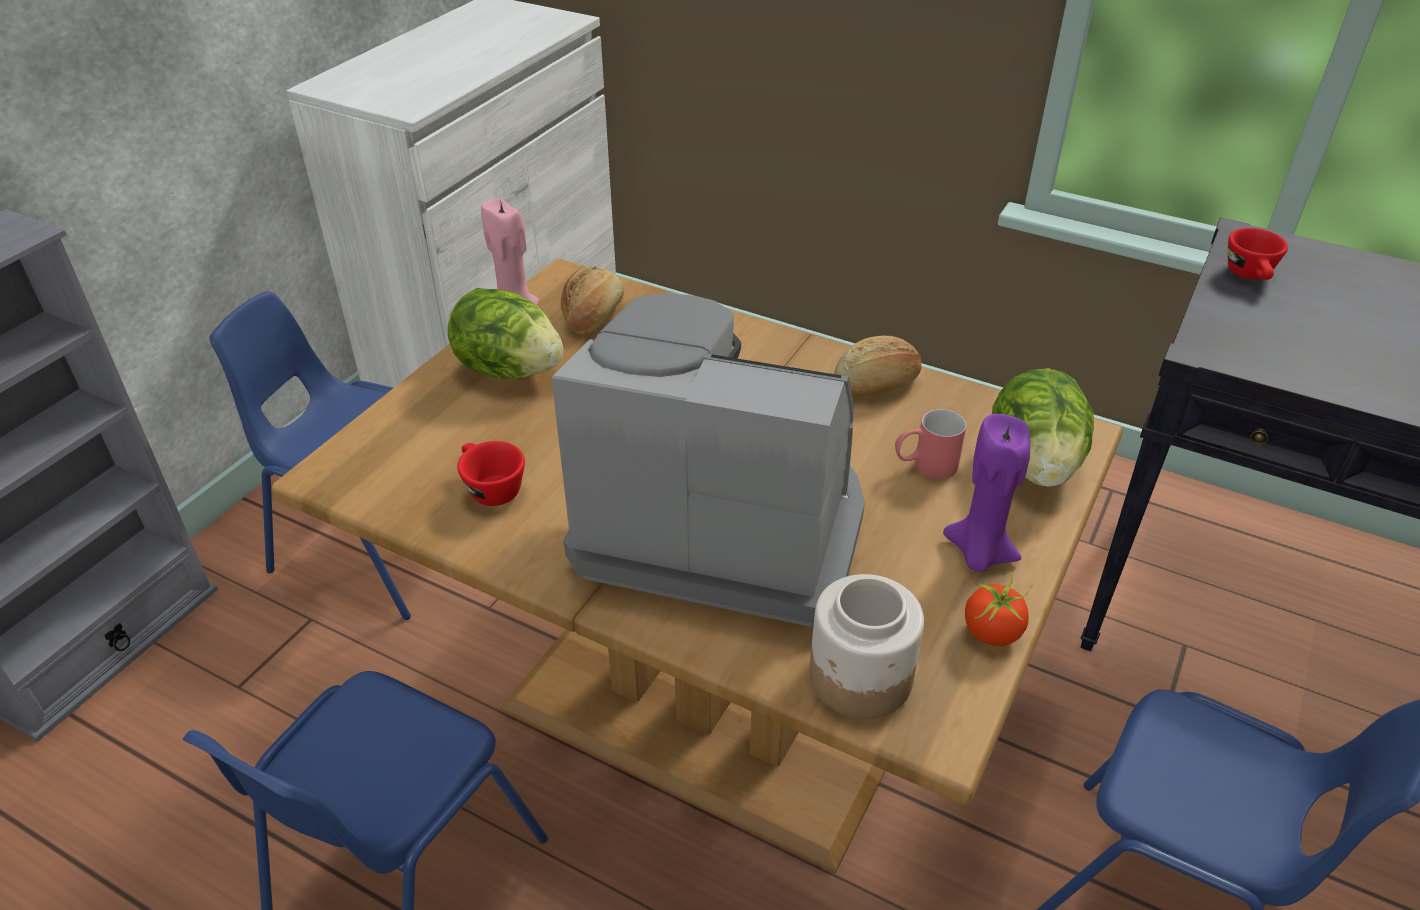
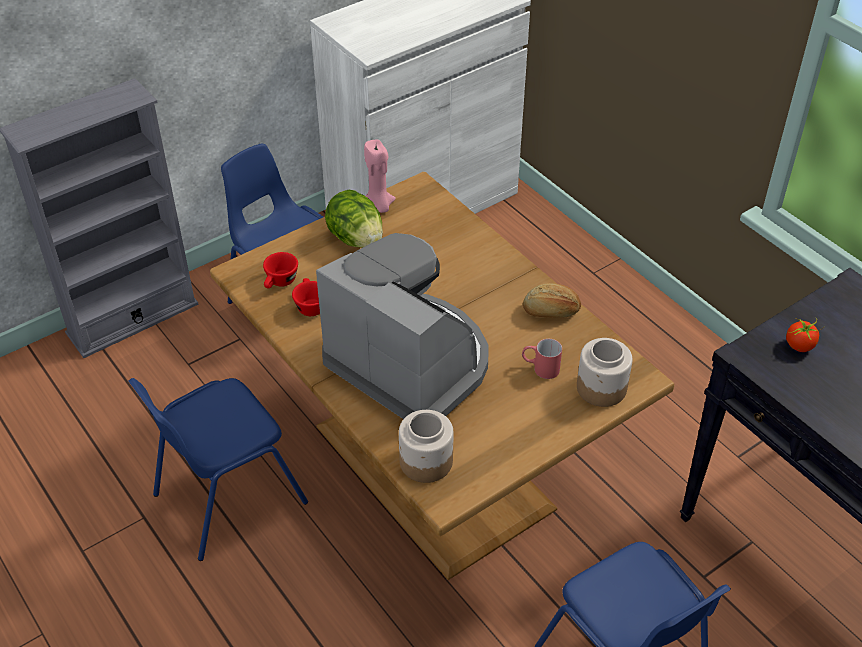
camera: 25 degrees right, 5 degrees up
(592, 315) = (420, 217): bread -> none
(979, 554) = (531, 425): purple candle -> none
(992, 632) = (506, 465): tomato -> tomato (799, 345)
(1034, 464) = (602, 388): lettuce -> jar
(1251, 276) = (825, 315): red cup -> red cup (280, 283)

